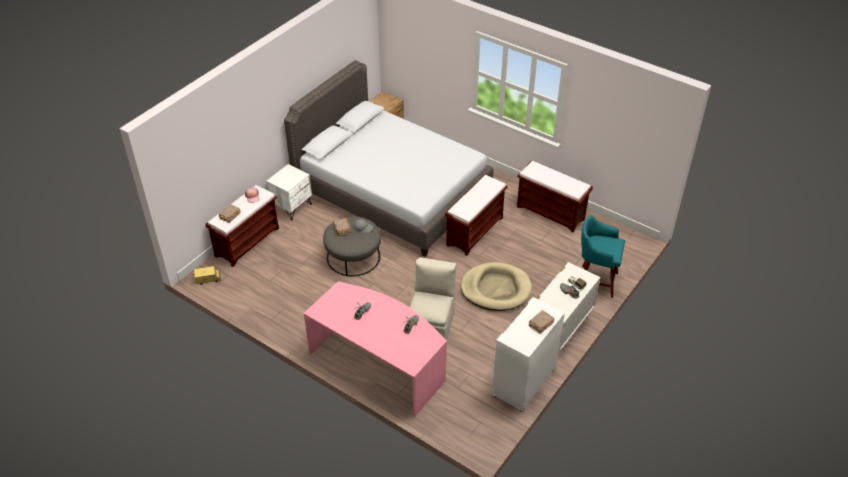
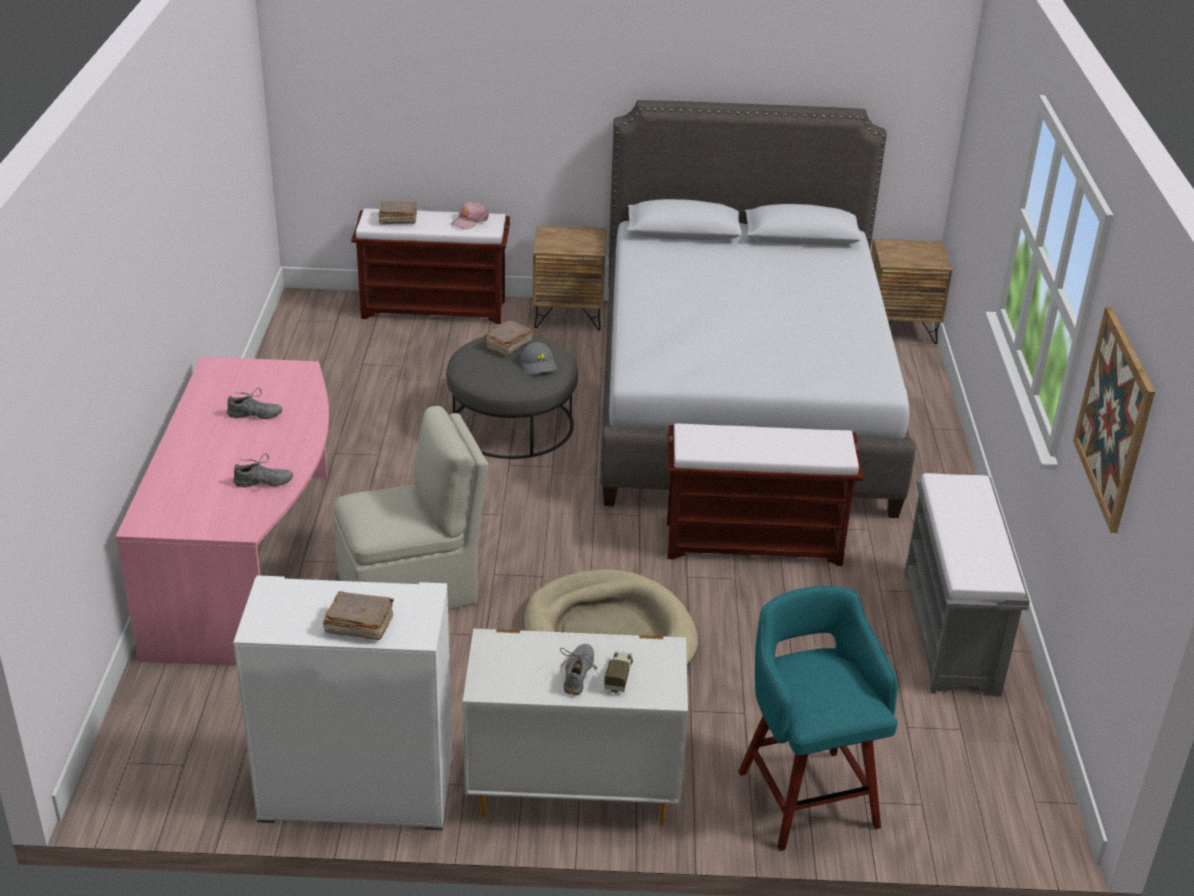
camera: 55 degrees right, 10 degrees down
(208, 279) = (310, 308): toy truck -> none
(291, 207) = (568, 315): white nightstand -> brown nightstand
(551, 213) = (951, 632): brown bench -> grey bench
(605, 121) = (1114, 418): none -> picture

